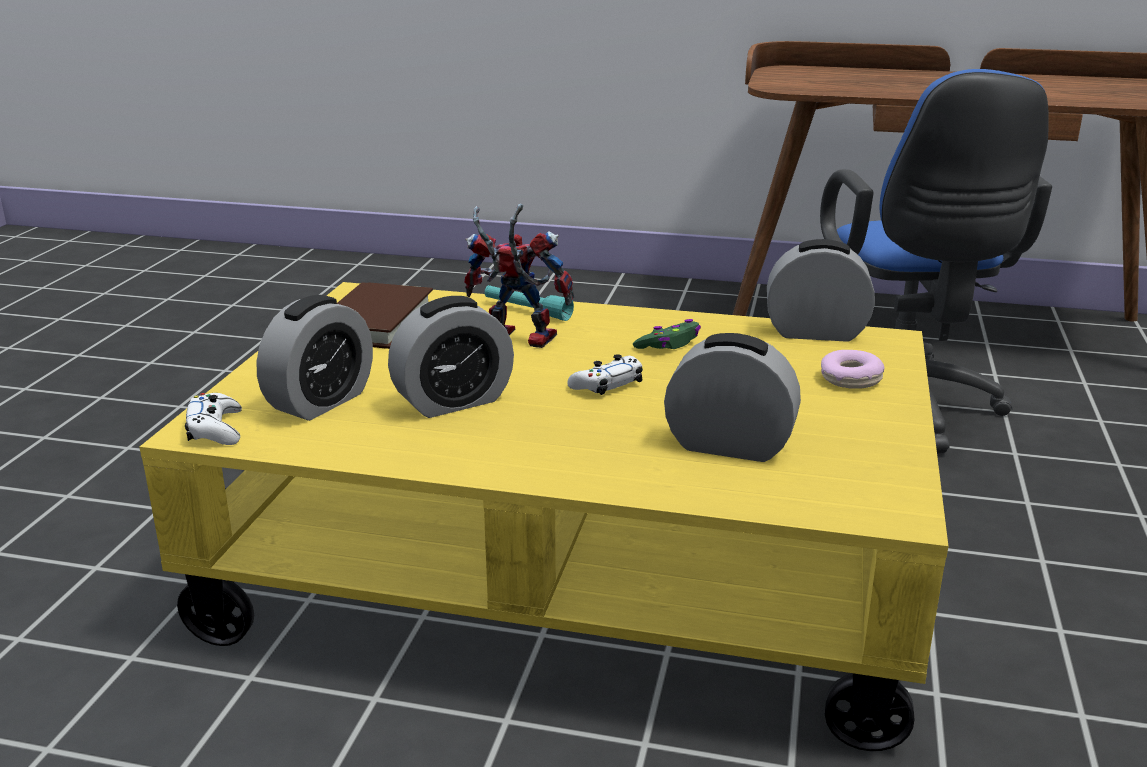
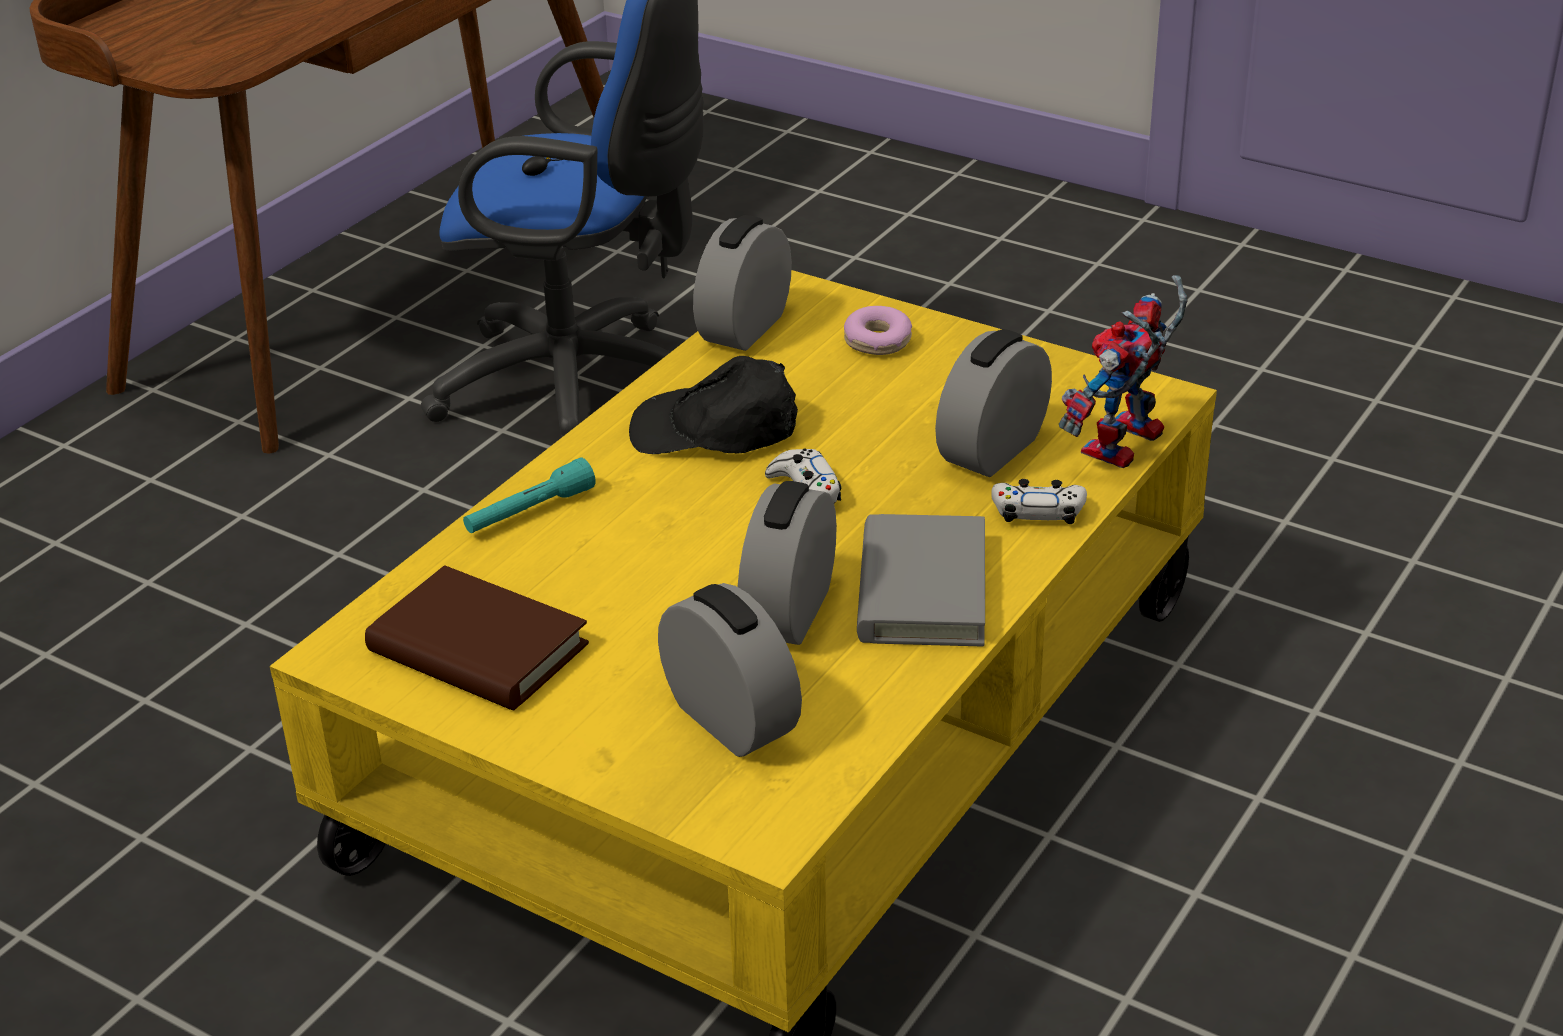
camera: 70 degrees left, 10 degrees up
(215, 429) = (769, 817): white game controller -> white game controller (1038, 511)
(453, 401) = (789, 612): alarm clock -> alarm clock turned 150 degrees counterclockwise
(505, 444) = (922, 589): none -> grey book
(513, 339) = (623, 538): toy robot -> toy robot (1124, 449)
(669, 344) = (715, 428): green game controller -> black cap

